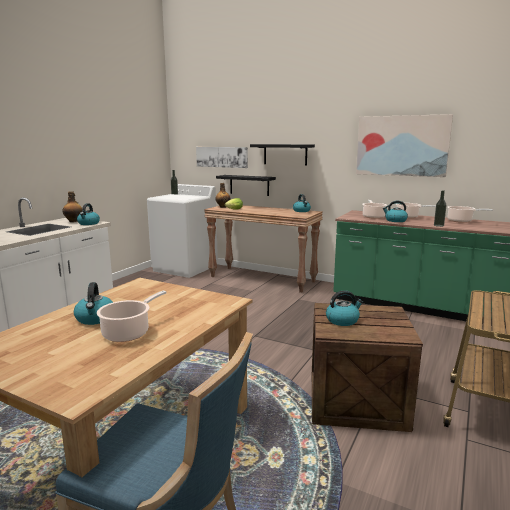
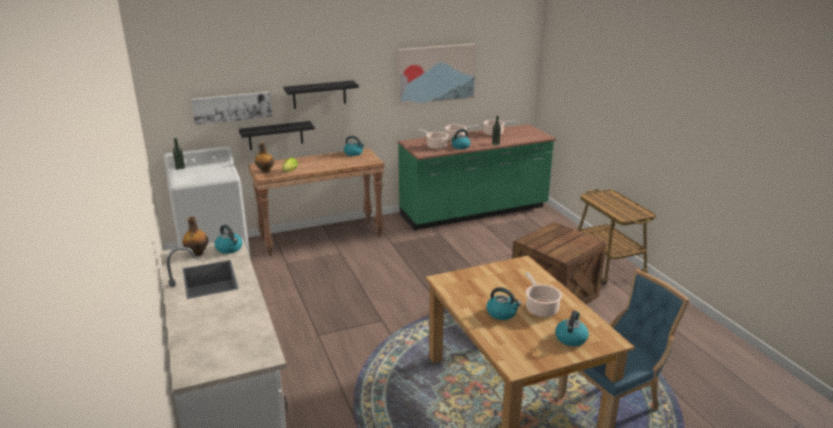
camera: 50 degrees left, 10 degrees up
(342, 320) = (552, 245): kettle -> kettle (571, 338)

